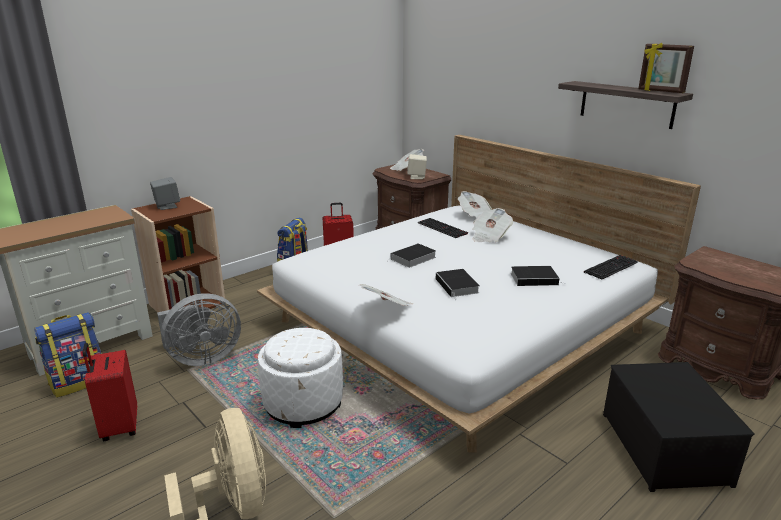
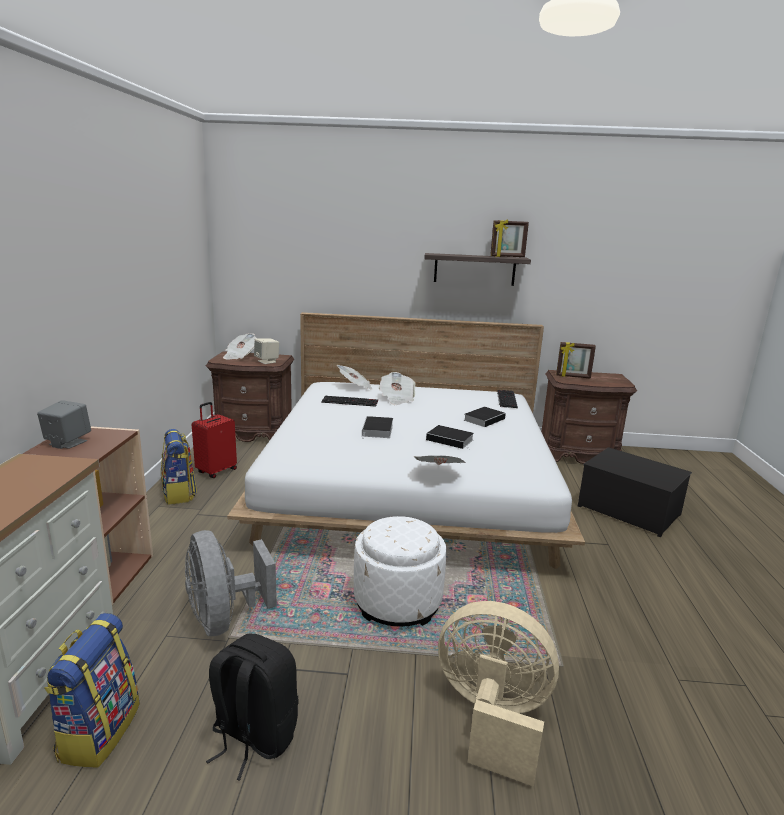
camera: 45 degrees left, 5 degrees down
(119, 427) = (253, 737): red suitcase -> black backpack
(201, 358) = (224, 618): grey fan -> grey fan turned 135 degrees clockwise
(718, 262) = (573, 376): none -> picture frame

